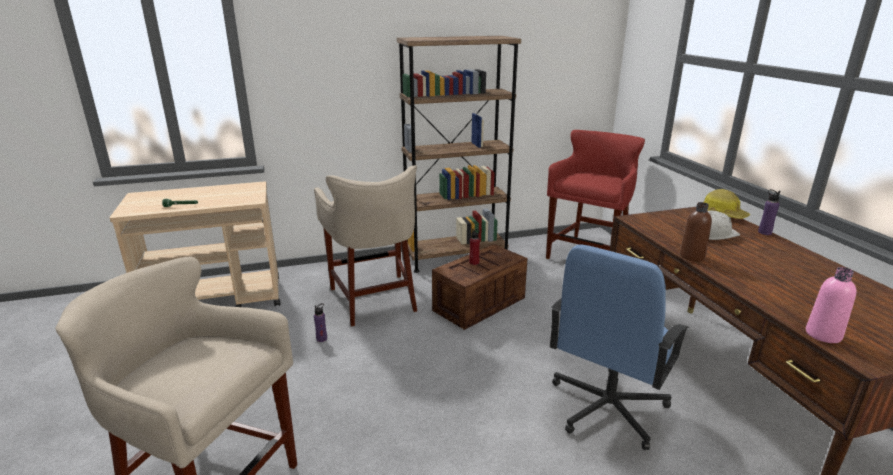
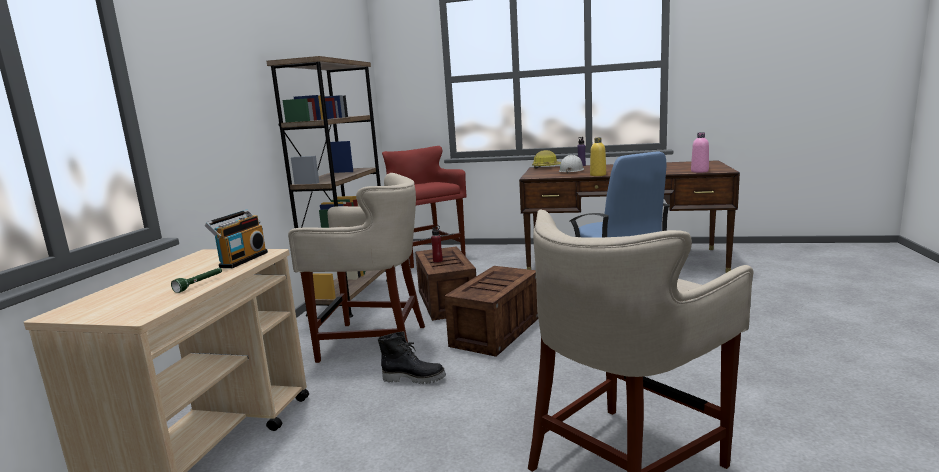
camera: 60 degrees left, 10 degrees down
(236, 199) = (242, 259): none -> radio
(322, 339) = (414, 378): purple bottle -> black boot
(432, 351) = (496, 330): none -> crate
(692, 256) = (598, 175): brown bottle -> yellow bottle

